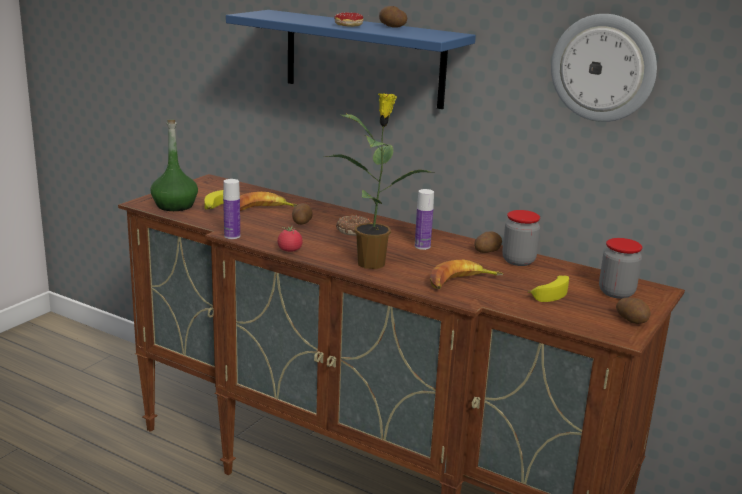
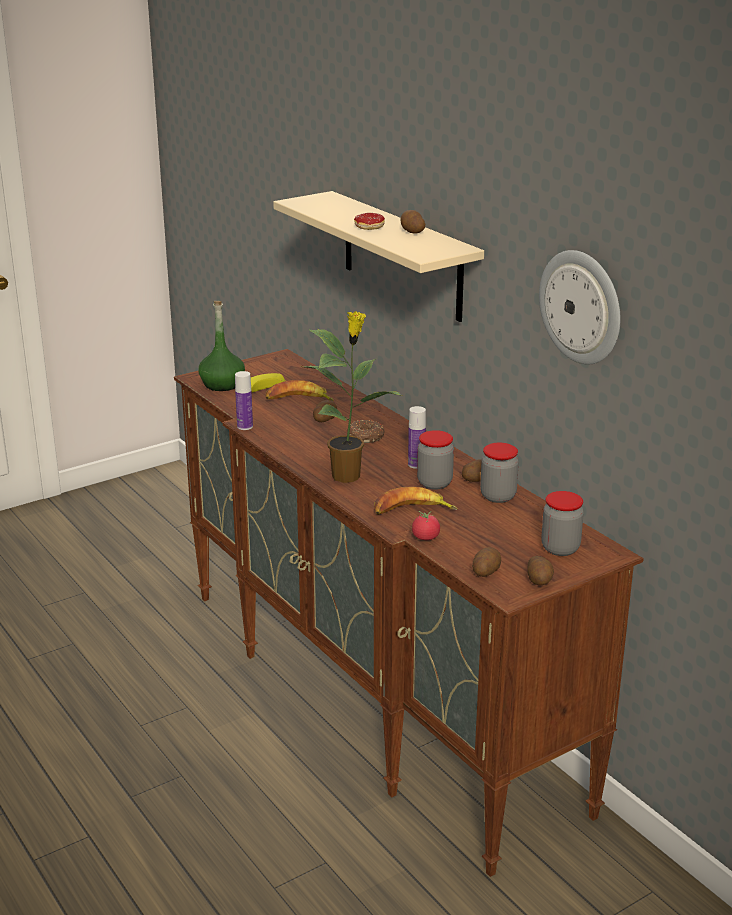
camera: 25 degrees right, 5 degrees up
(289, 250) = (283, 450): tomato -> tomato (425, 538)
(363, 58) = (402, 256): blue shelf -> beige shelf
(454, 258) = (434, 483): none -> jar
(550, 293) = (489, 537): banana -> none
(581, 321) = (485, 571): none -> potato

